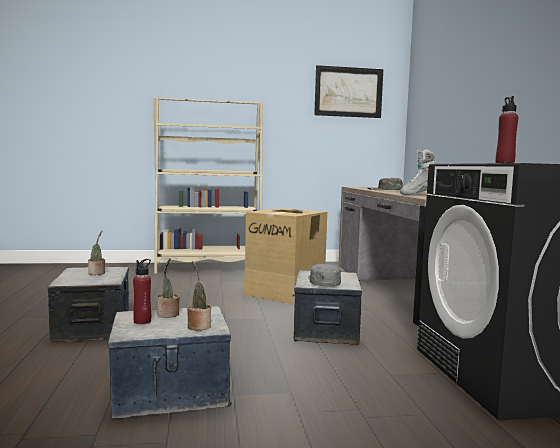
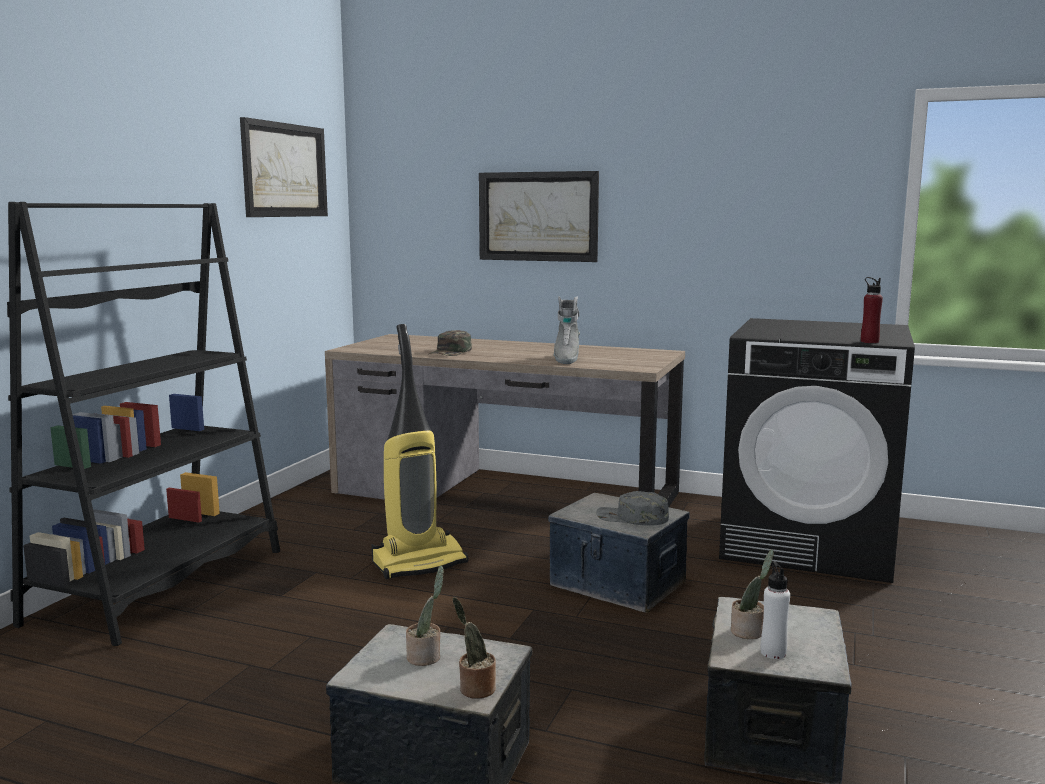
camera: 60 degrees left, 5 degrees up
(142, 321) = (773, 652): red bottle -> white bottle
(198, 326) = (807, 622): potted plant -> potted plant (475, 689)
(207, 268) = (160, 586): beige bookcase -> black bookcase
(286, 291) = (419, 562): cardboard box -> vacuum cleaner
(469, 104) = (538, 216): none -> picture

